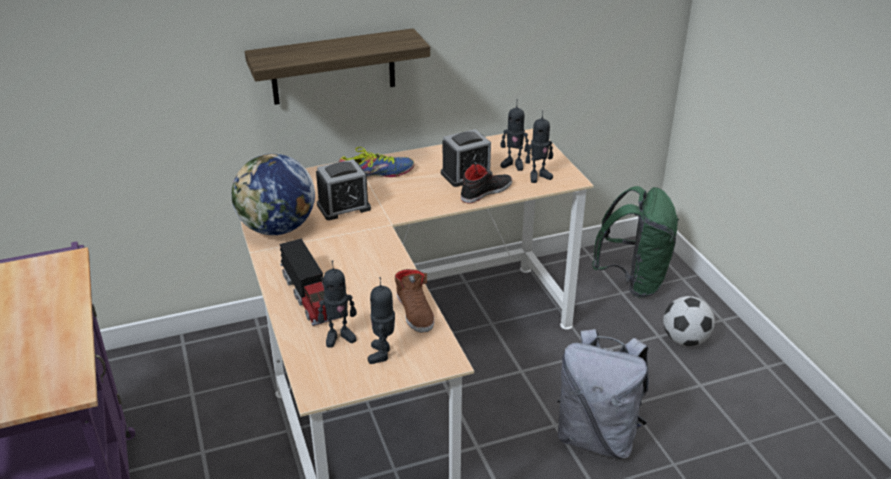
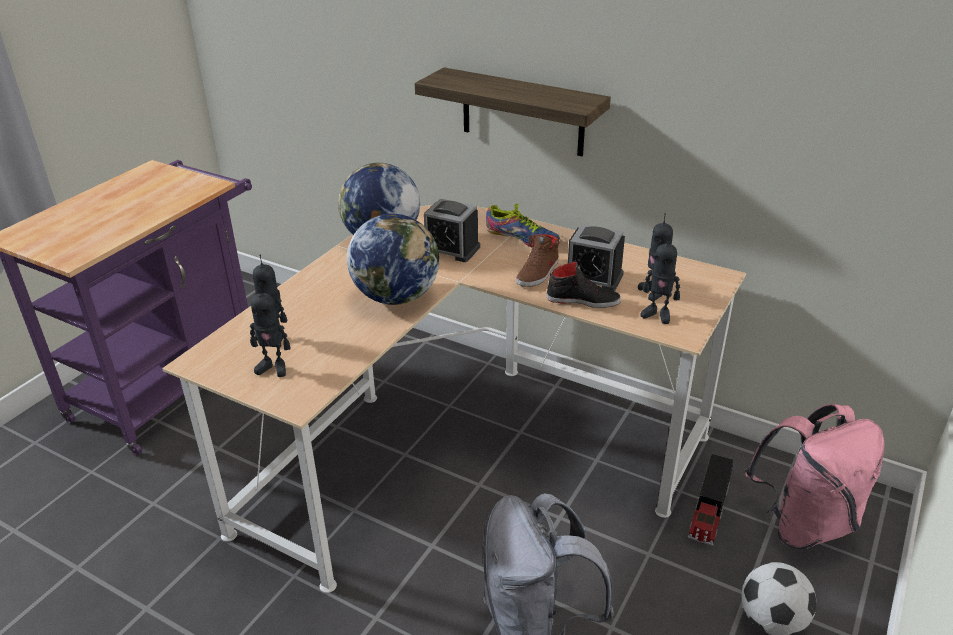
camera: 50 degrees right, 0 degrees up
(309, 296) = (311, 297): toy truck -> toy truck (708, 511)
(370, 258) = (396, 297): none -> globe
(382, 354) = (273, 367): toy robot -> toy robot turned 135 degrees counterclockwise
(415, 312) = (349, 354): brown shoe -> brown shoe (538, 273)
(633, 281) = (803, 523): green backpack -> pink backpack

